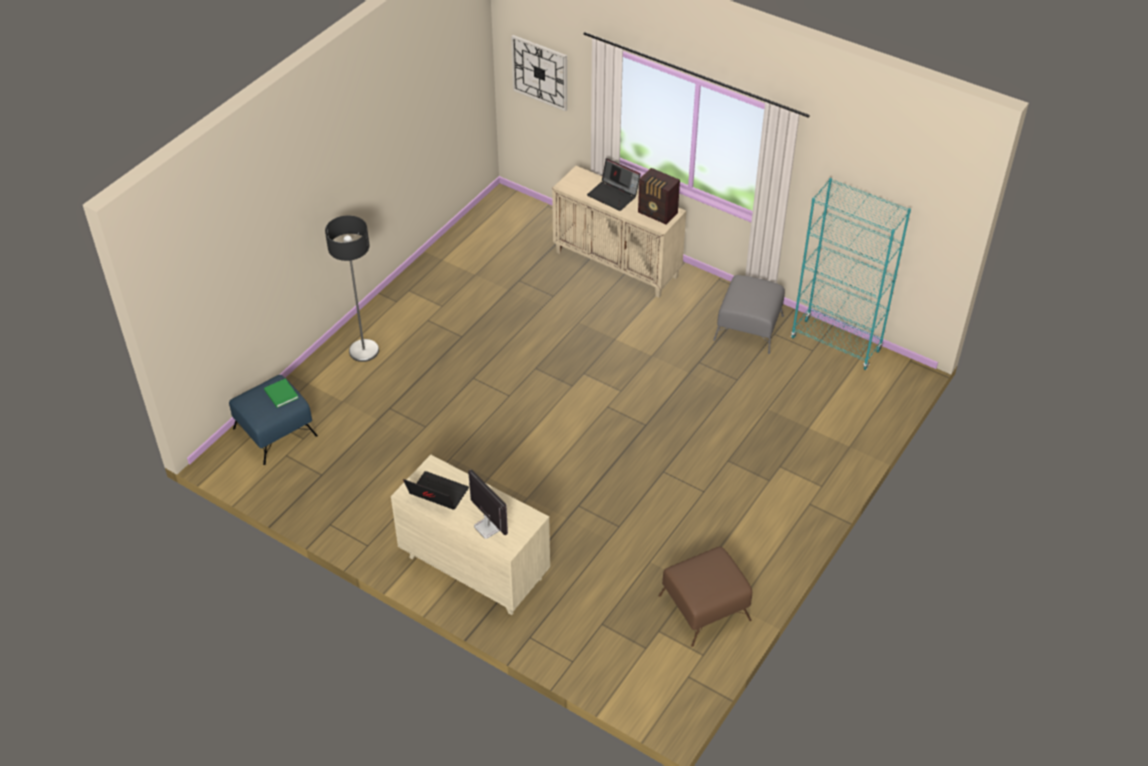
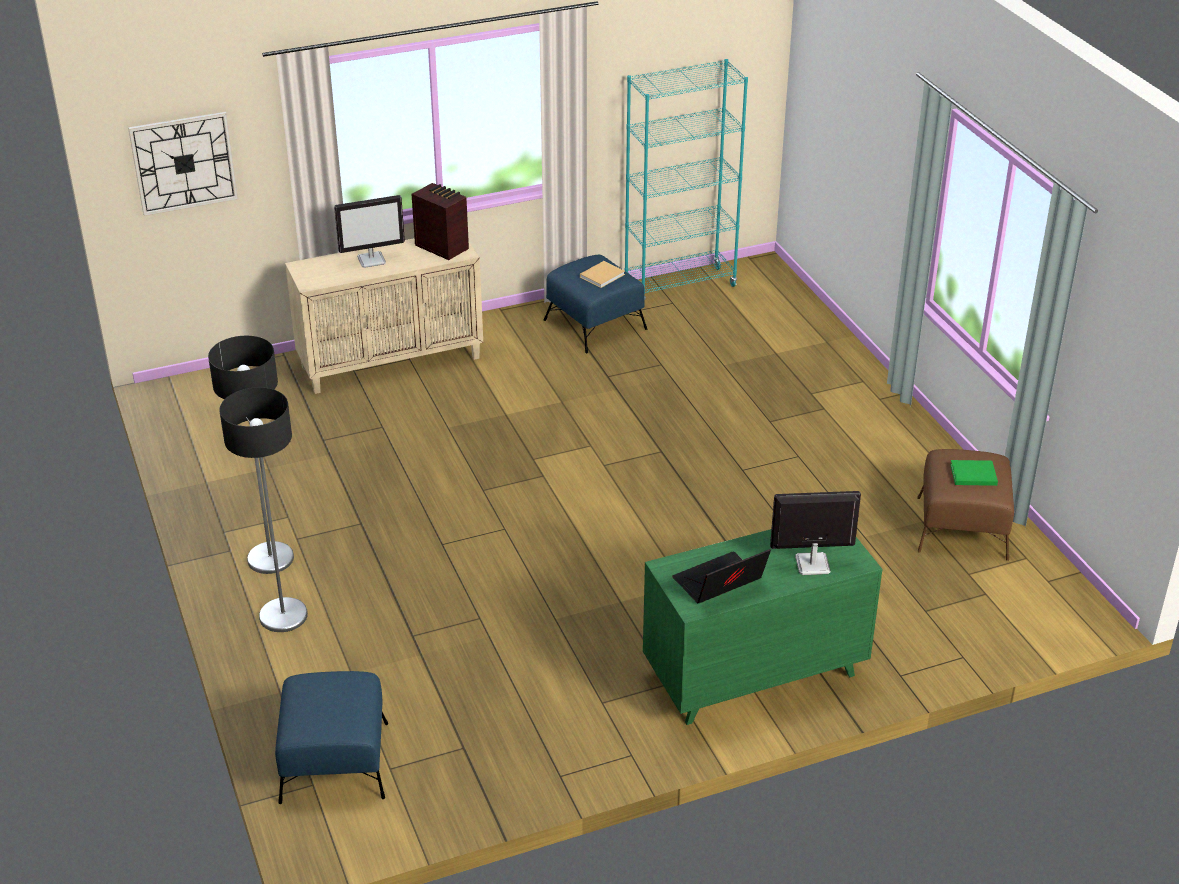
camera: 55 degrees left, 10 degrees down
(280, 393) = (332, 686): green book -> green book (971, 474)
(403, 319) = (270, 558): none -> floor lamp
(474, 568) = (753, 675): beige dresser -> green dresser
(614, 195) = (372, 260): laptop -> monitor
(658, 213) = (441, 247): radio -> radio turned 120 degrees counterclockwise
(748, 328) = (595, 325): grey ottoman -> blue ottoman
(753, 299) = (603, 275): none -> beige book

